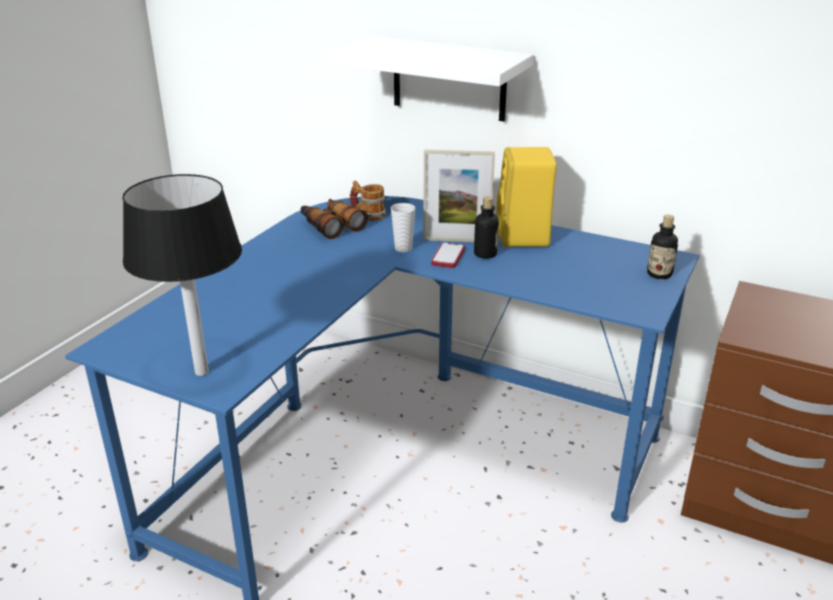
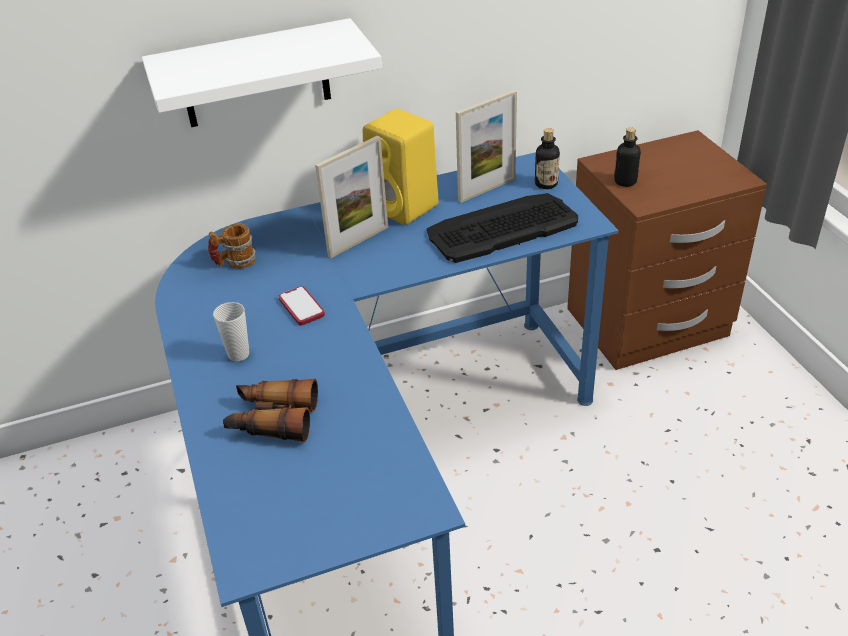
camera: 45 degrees left, 10 degrees up
(201, 371) = (380, 509): black table lamp -> none
(331, 225) = (220, 294): binoculars -> binoculars (272, 419)
(403, 248) = (329, 277): cup -> cup (238, 354)
(448, 257) = (379, 261): phone -> phone (301, 307)
(485, 254) = (403, 241): bottle -> bottle (625, 181)
(568, 281) = (501, 228): none -> keyboard
(603, 256) = (487, 190): none -> picture frame

